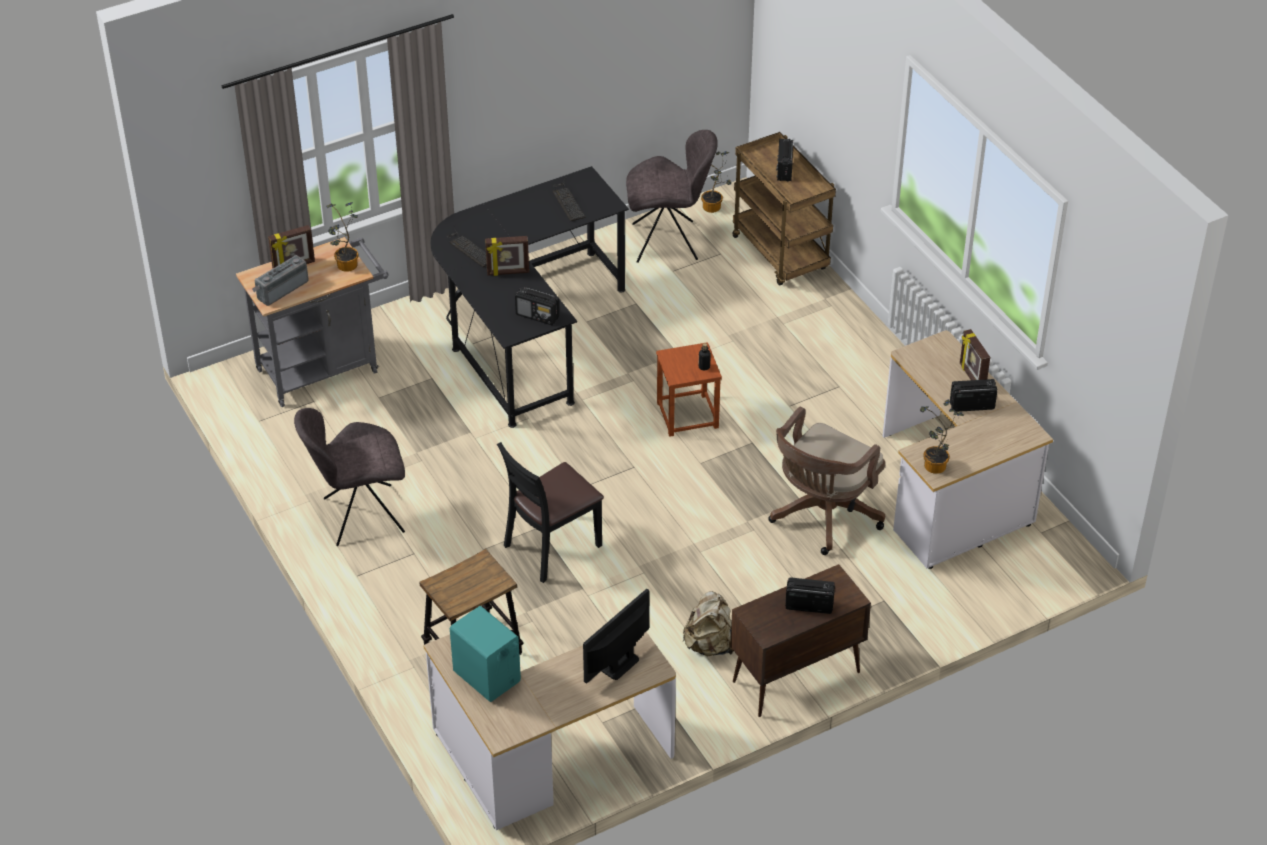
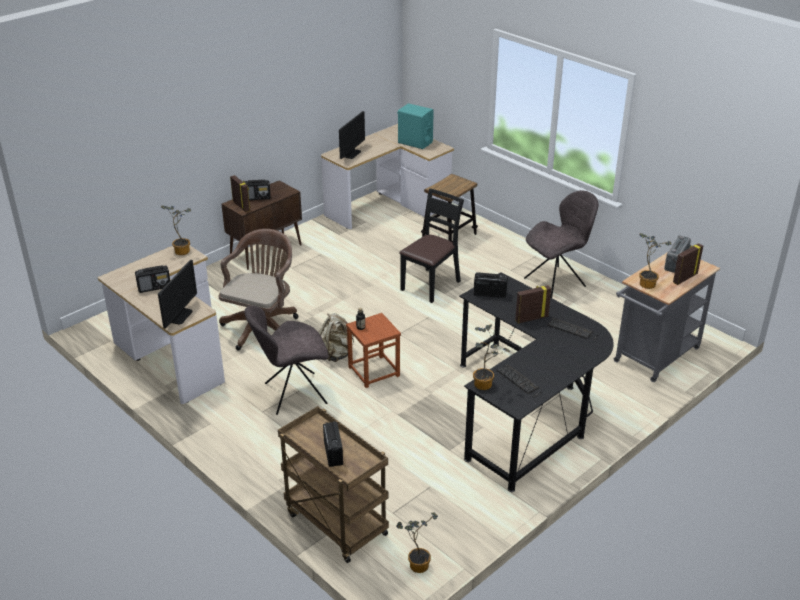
camera: 165 degrees right, 10 degrees down
(605, 204) = (486, 385): none -> potted plant
(668, 242) = (446, 516): grey chair -> grey chair (292, 394)
(710, 645) = (318, 257): beige backpack -> beige backpack (336, 354)
(937, 352) = (179, 316): none -> monitor
(971, 377) = (153, 304): picture frame -> picture frame (241, 206)

